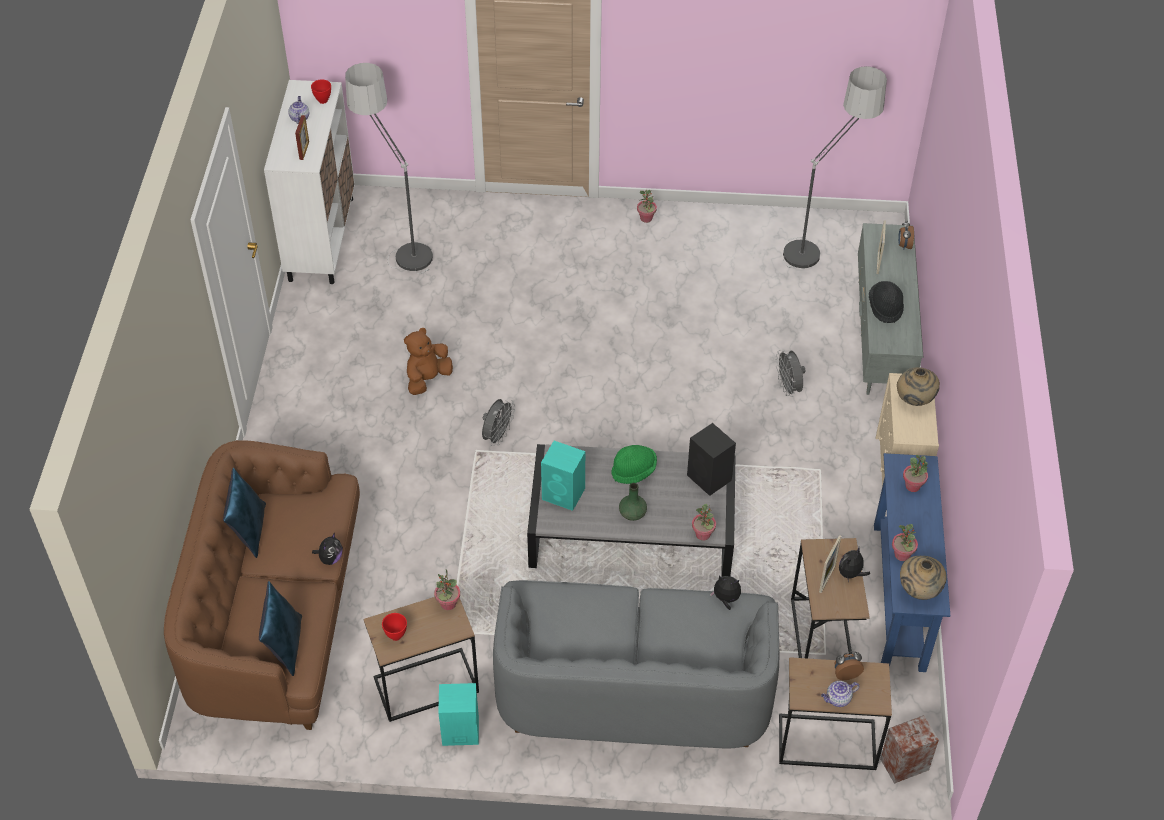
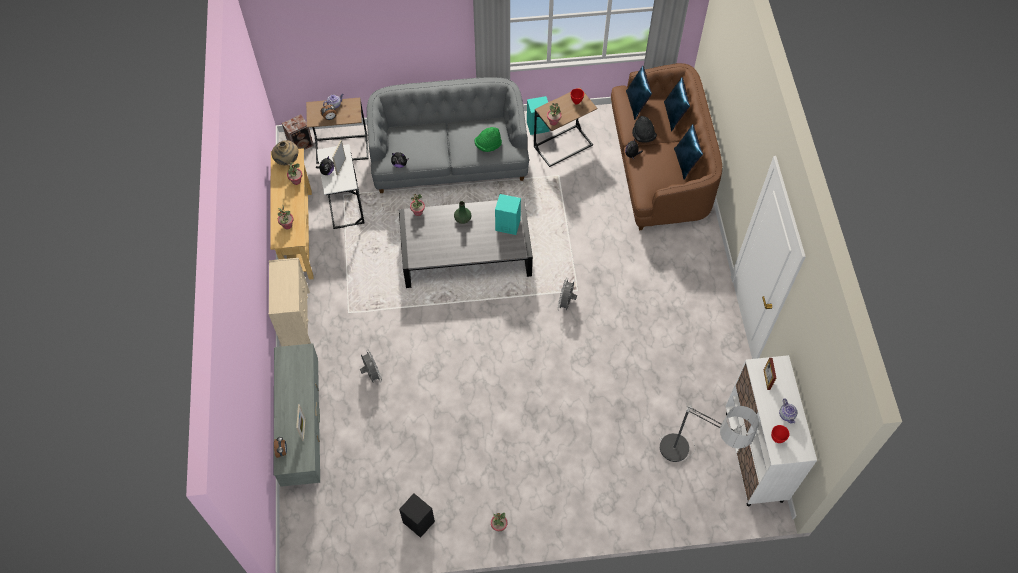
camera: 170 degrees right, 10 degrees up
(229, 615) = (674, 116): none -> blue pillow
(427, 379) = (627, 340): brown plush toy -> none
(634, 471) = (466, 247): green hat -> green hat (488, 145)
(710, 478) = (417, 249): black speaker -> black speaker (418, 521)
(820, 241) = (351, 525): floor lamp -> none
(821, 636) = (345, 204): brown side table -> white side table
(885, 308) = (299, 385): black hat -> black hat (643, 136)
(899, 596) = (298, 235): blue console table -> beige console table
(914, 401) = (283, 291): beige vase -> none

